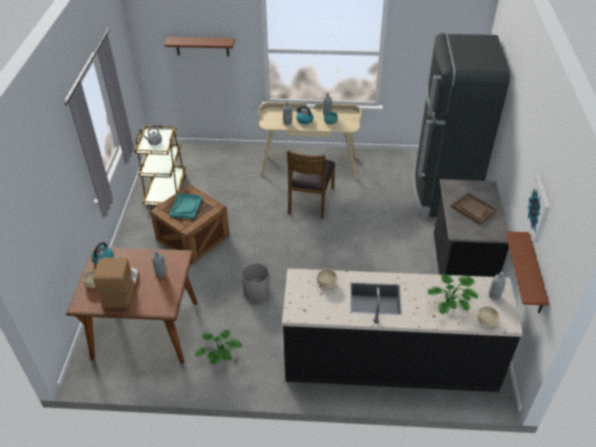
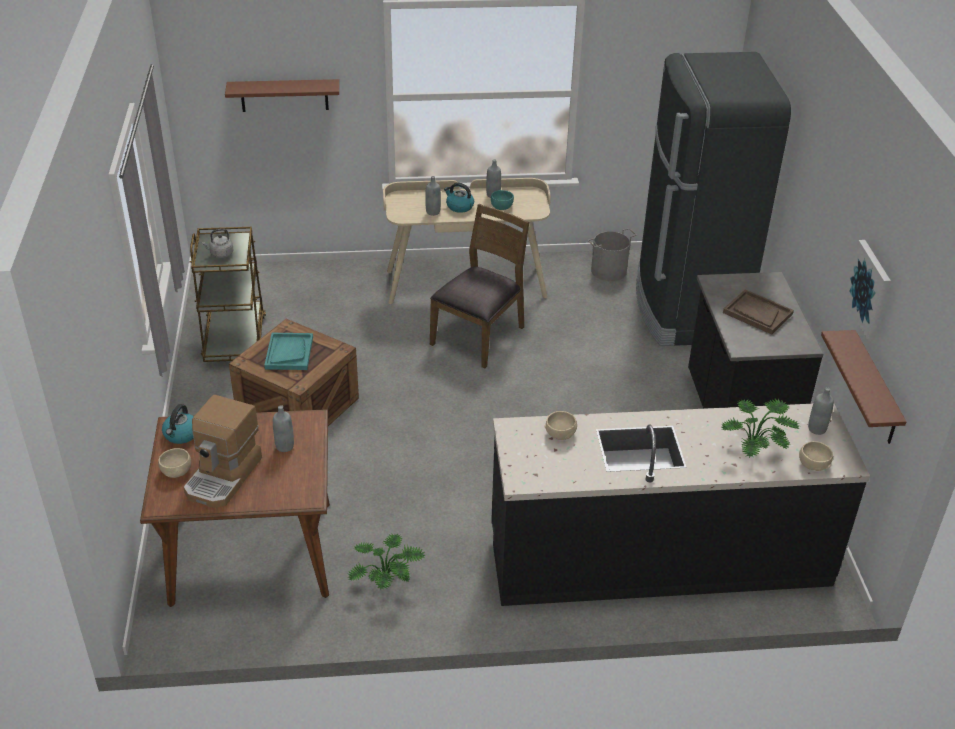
camera: 10 degrees left, 5 degrees down
(121, 290) = (224, 477): coffee machine -> coffee machine turned 150 degrees counterclockwise
(256, 291) = (423, 478): grey bucket -> grey bucket (609, 271)
(310, 200) = (479, 336): brown chair -> brown chair turned 150 degrees counterclockwise

